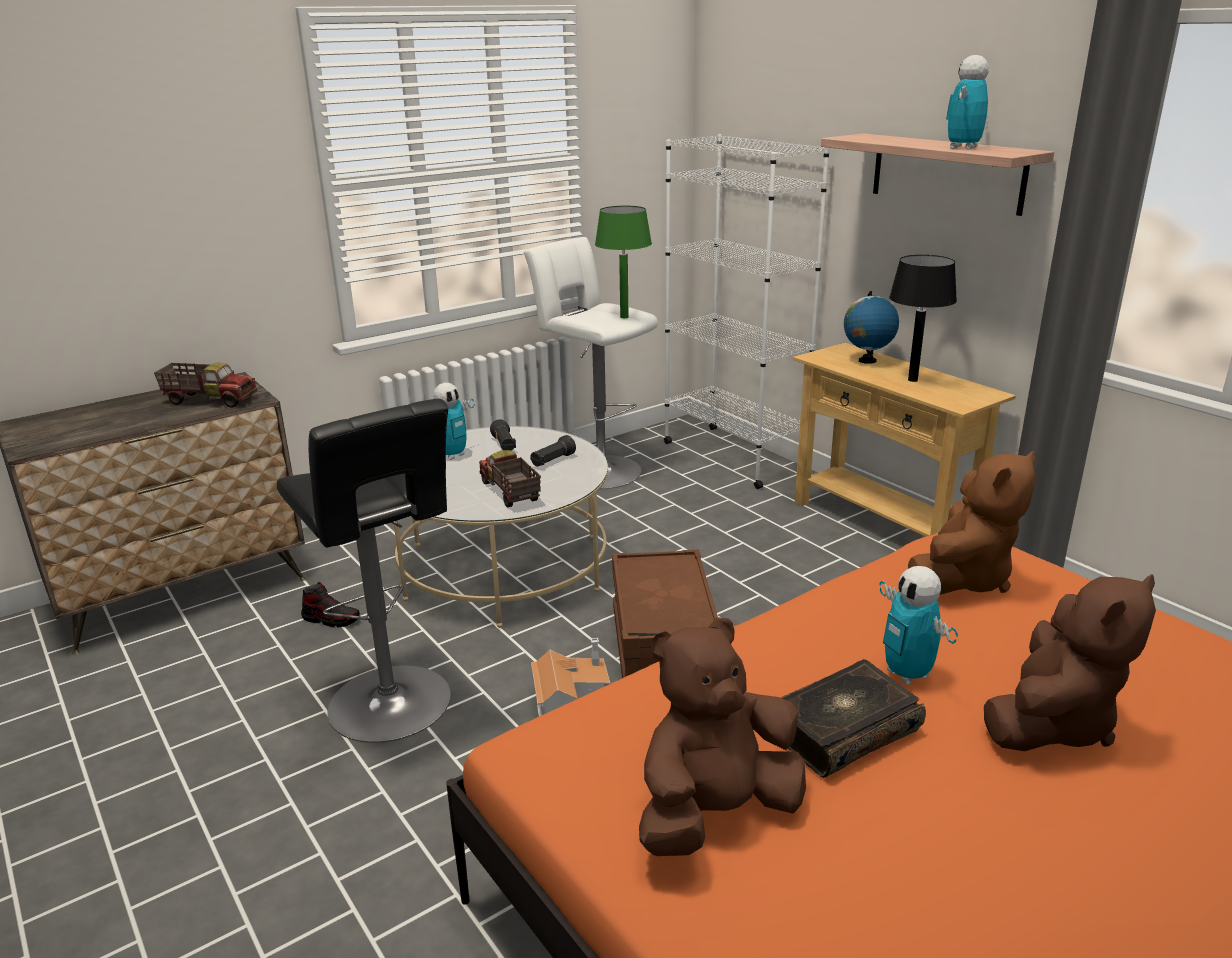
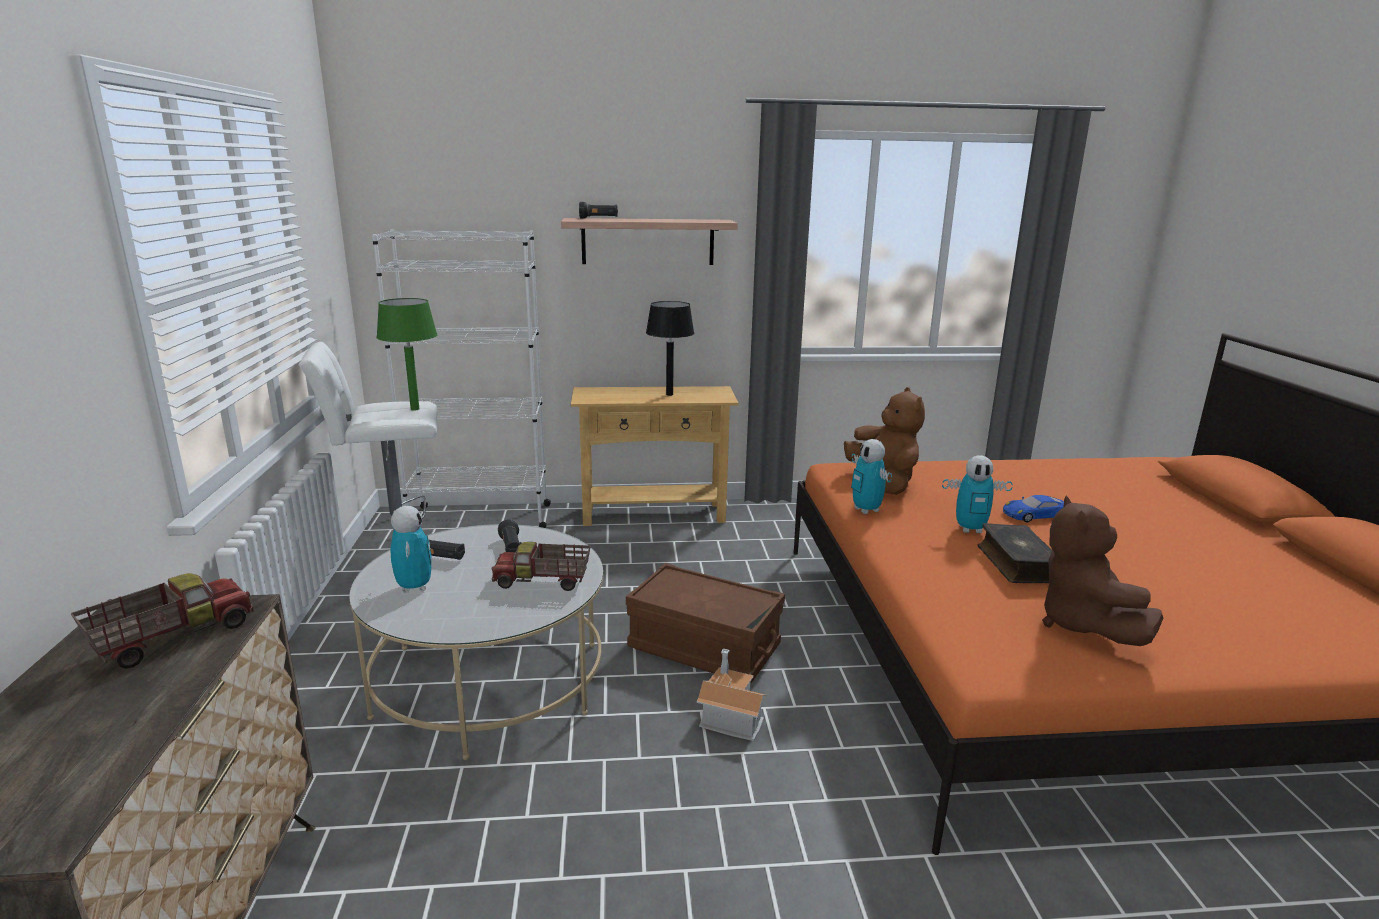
camera: 60 degrees left, 5 degrees down
(331, 619) = (432, 825): shoe -> none
(394, 707) = (644, 821): black stool -> none
(867, 361) = (618, 392): globe -> none
(886, 137) = (599, 218): none -> black flashlight
(963, 148) = (683, 220): toy robot -> toy robot (866, 510)
(1052, 723) = (1035, 515): brown plush toy -> blue toy car

